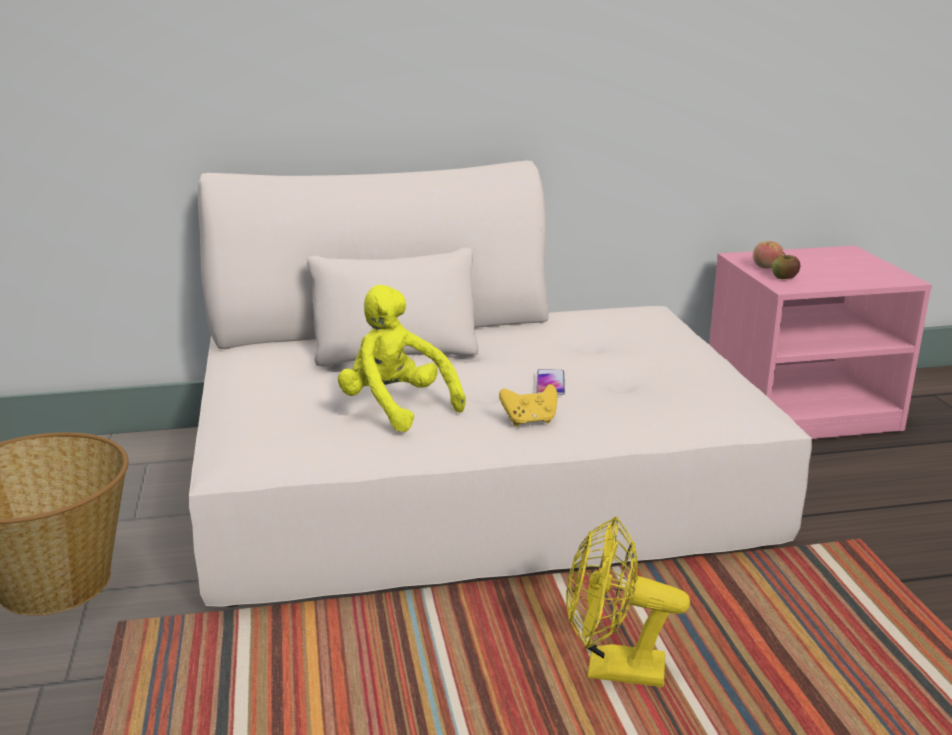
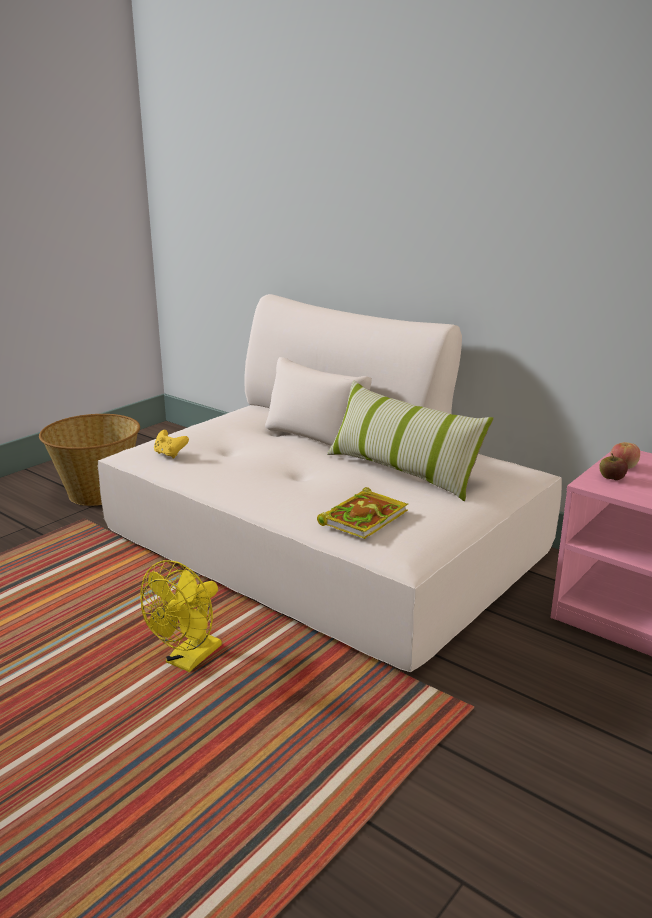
camera: 50 degrees right, 0 degrees up
(396, 407) = (236, 459): yellow plush toy -> none
(530, 421) = (271, 494): yellow game controller -> yellow game controller (170, 454)
(550, 383) = (334, 482): phone -> none
(571, 348) = (402, 471): none -> pillow
(612, 669) = (188, 660): yellow fan -> yellow fan turned 120 degrees counterclockwise
(658, 399) = (364, 517): none -> book

